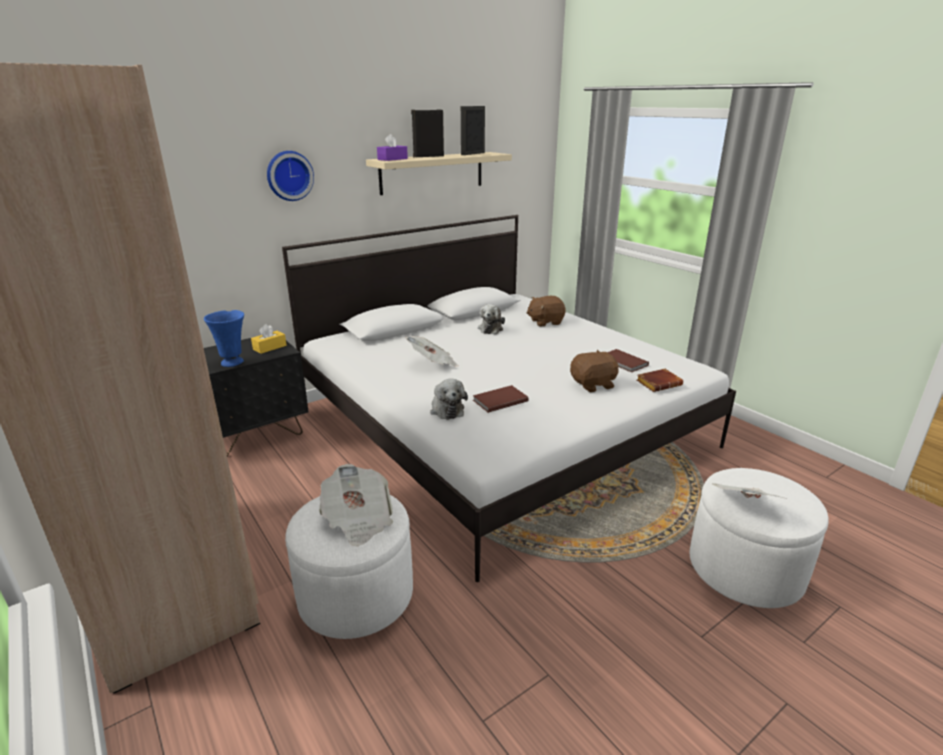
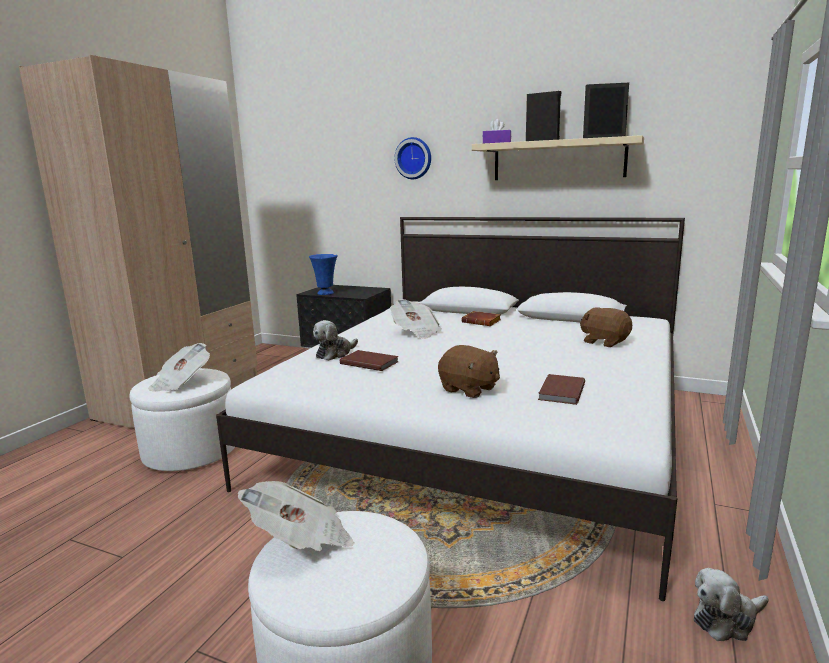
camera: 60 degrees right, 10 degrees down
(269, 347) = (361, 293): yellow tissue box -> none
(491, 328) = (536, 330): plush toy -> plush toy (726, 620)
(659, 383) = (528, 417): brown book -> brown book (482, 322)

